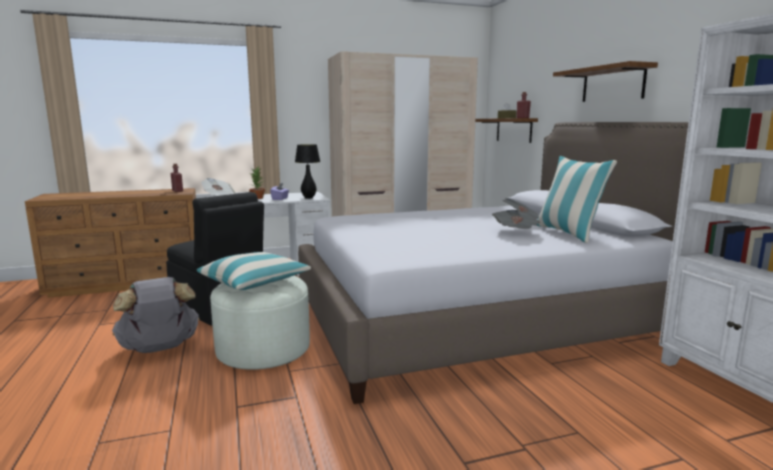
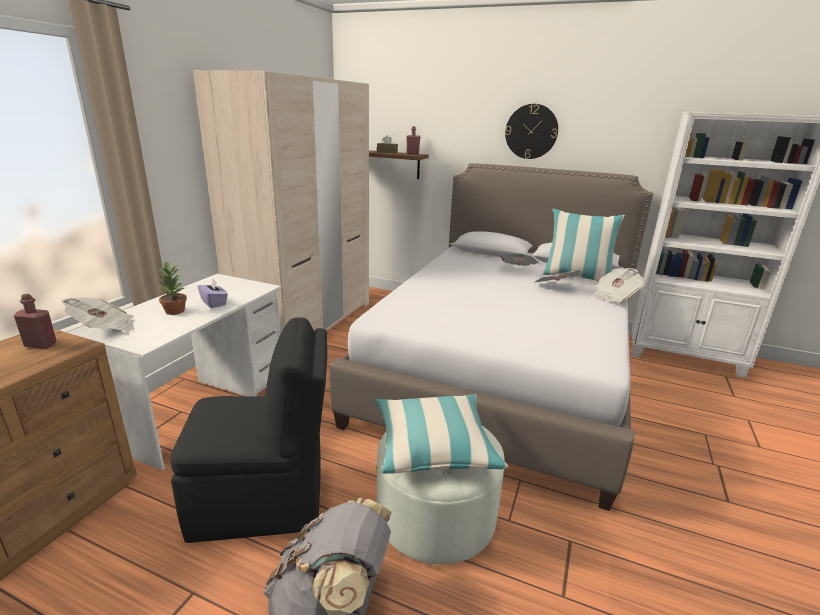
camera: 50 degrees left, 10 degrees up
(309, 198) = (248, 290): black table lamp -> none
(554, 246) = (614, 297): none -> newspaper
(612, 84) = (531, 131): shelf -> wall clock

